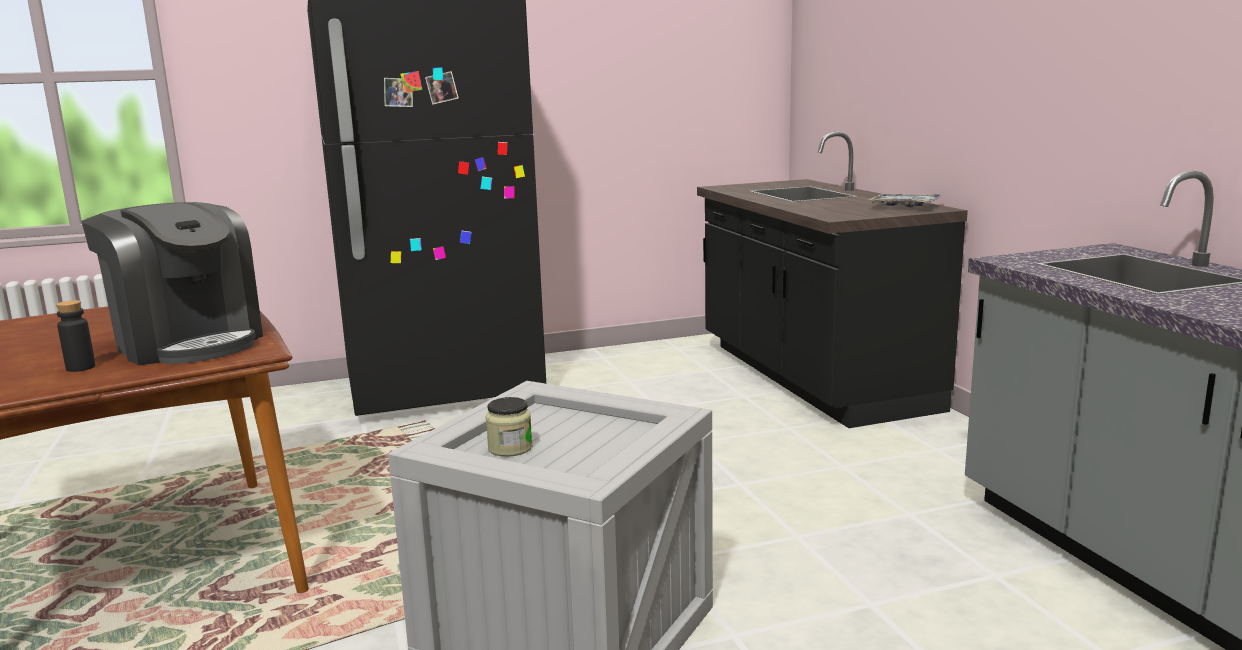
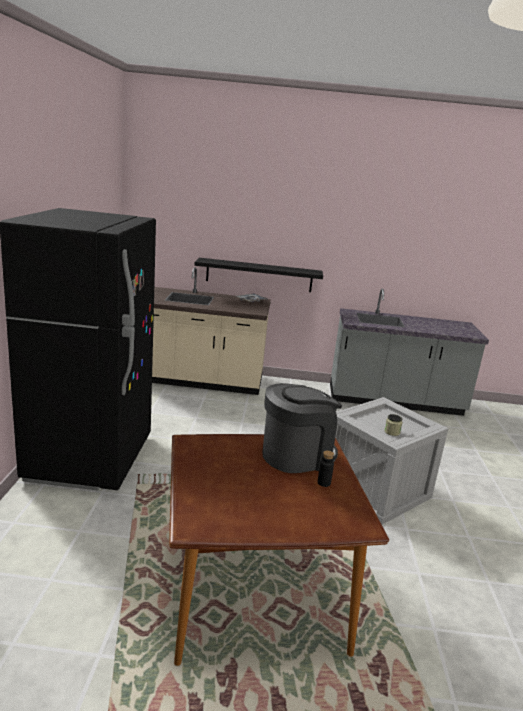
camera: 70 degrees left, 5 degrees up
(811, 377) = (199, 380): black counter -> beige counter
(953, 148) = (259, 275): none -> black shelf

